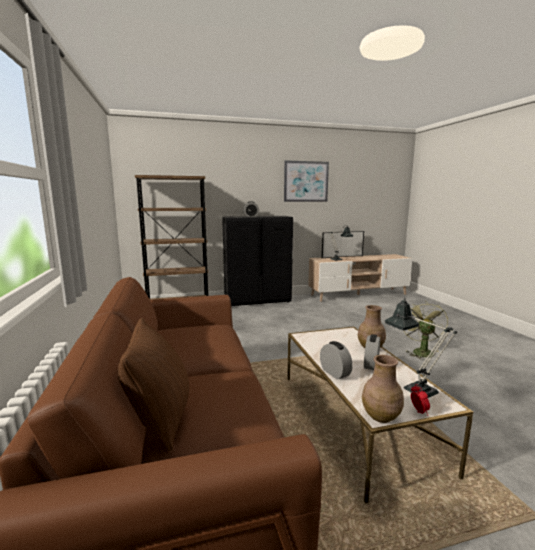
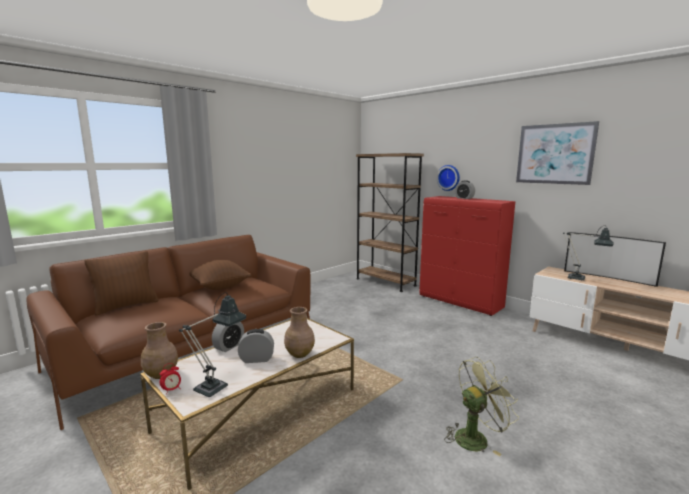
camera: 60 degrees right, 0 degrees up
(181, 346) = (220, 287): none -> brown pillow
(228, 200) = (449, 177): none -> wall clock
(258, 301) = (460, 302): black cabinet -> red cabinet

